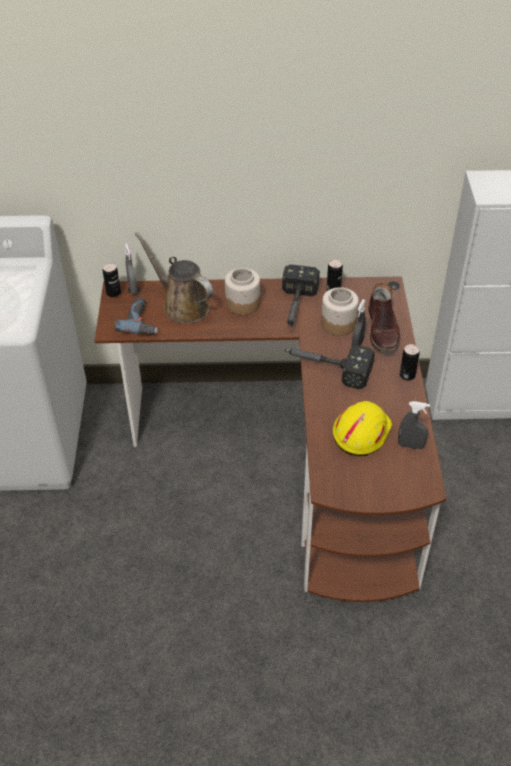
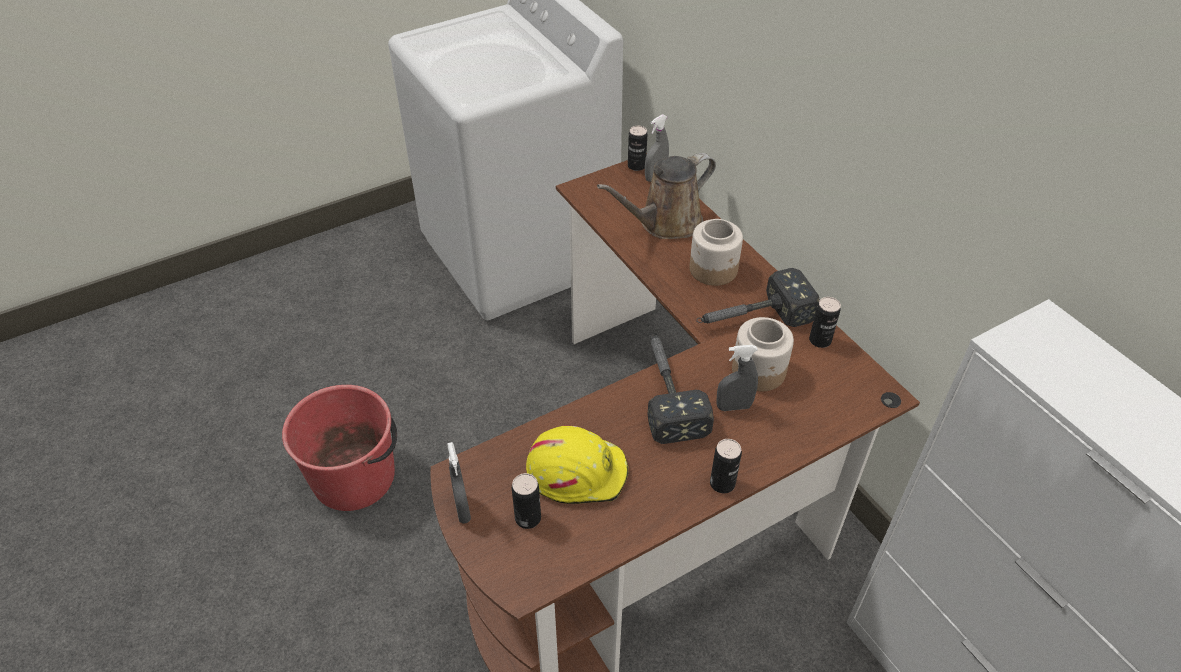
camera: 60 degrees right, 0 degrees up
(142, 321) = (613, 205): power drill -> none
(158, 630) = (355, 476): none -> red bucket
(182, 305) = (665, 223): brown watering can -> brown watering can turned 135 degrees counterclockwise
(381, 468) = (528, 518): none -> can
(383, 330) = (788, 422): brown boot -> none
(410, 445) = (589, 538): grey spray bottle -> grey spray bottle (462, 509)

